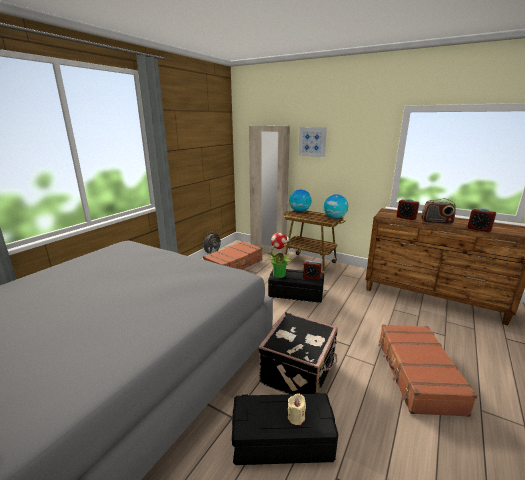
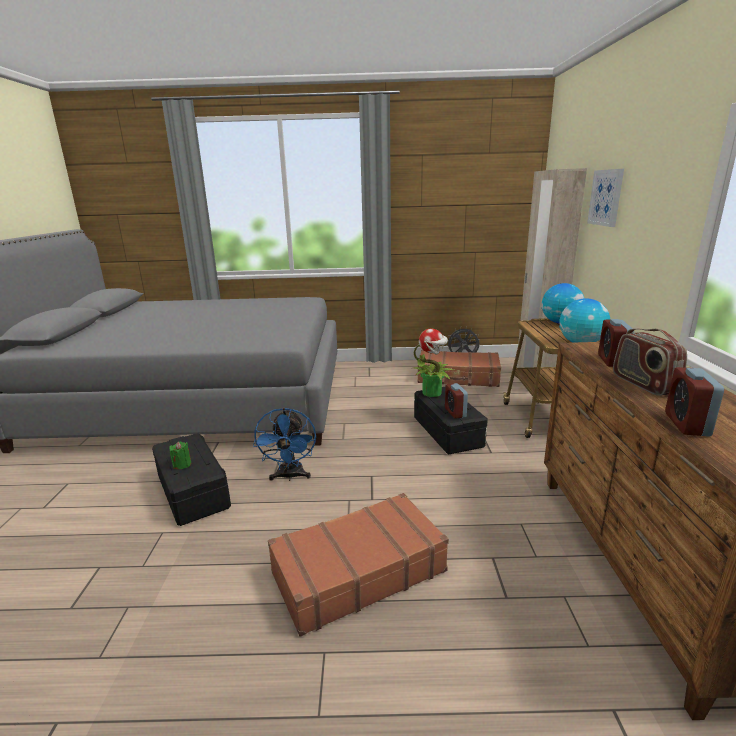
camera: 60 degrees right, 0 degrees up
(296, 417) = (182, 464): beige candle -> green candle
(299, 372) = (290, 476): black suitcase -> blue fan

